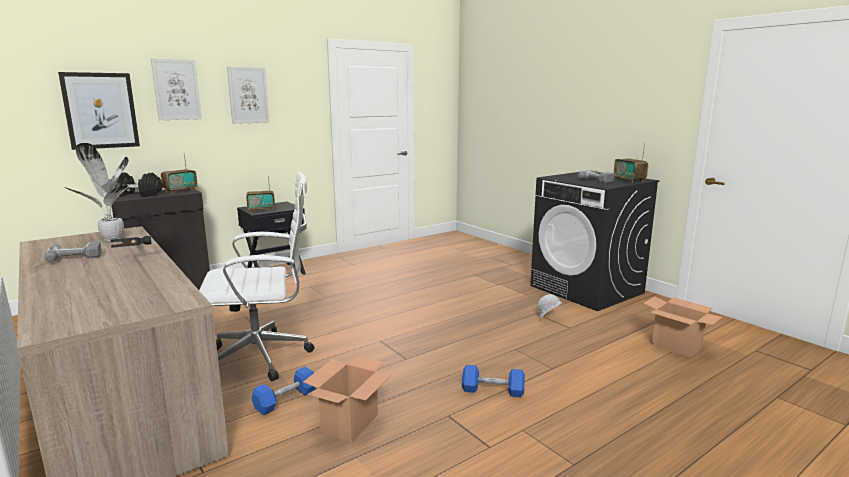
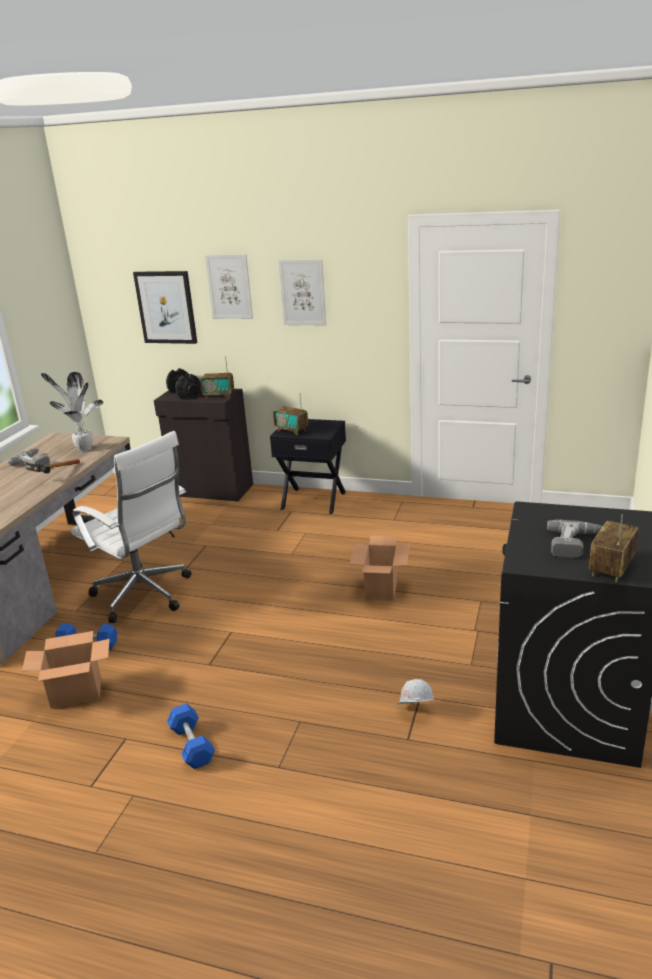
camera: 55 degrees right, 10 degrees up
(677, 346) = (461, 860): cardboard box -> cardboard box (381, 589)

